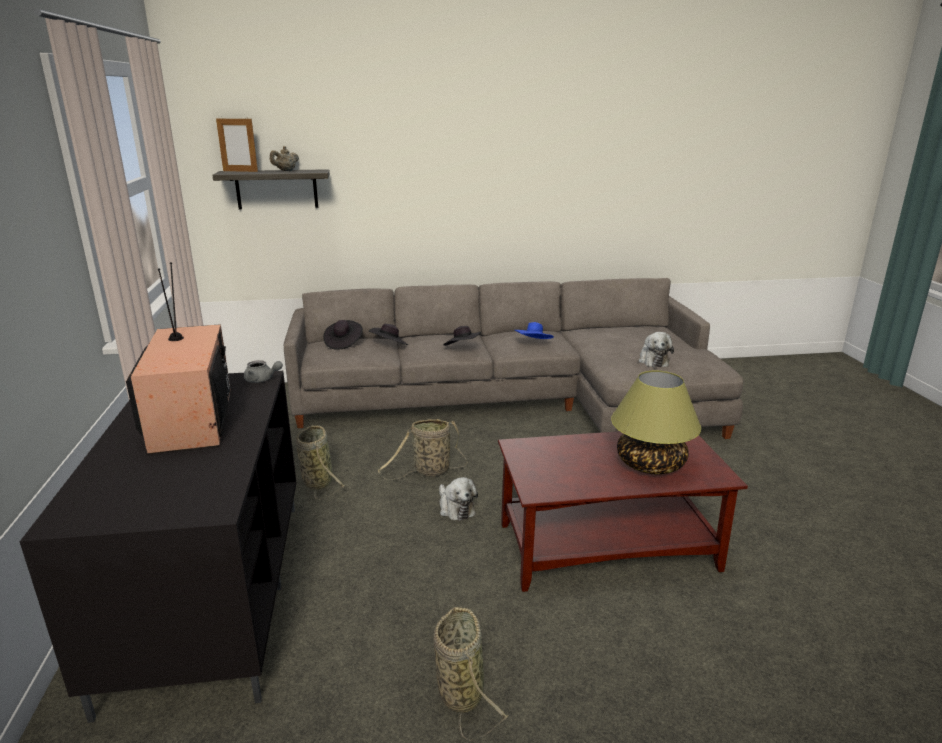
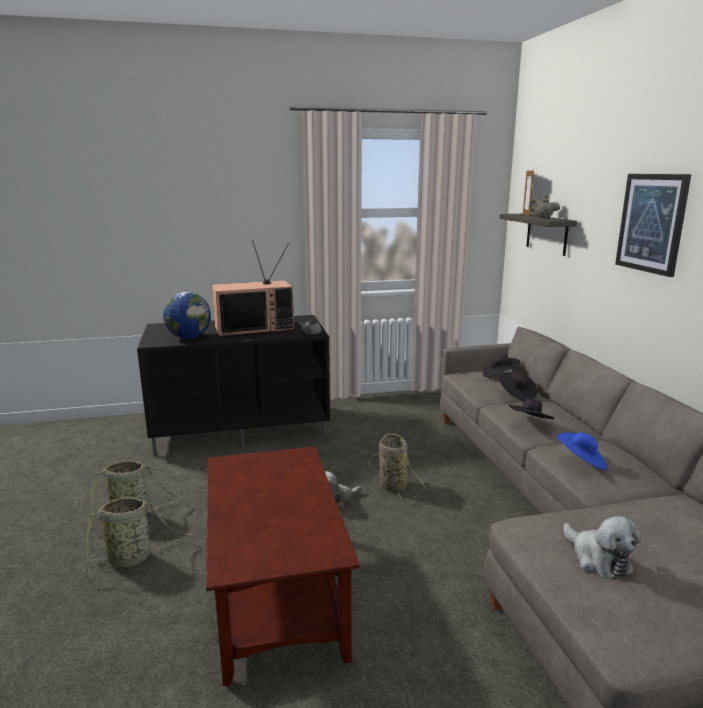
camera: 85 degrees right, 5 degrees down
(202, 474) = (189, 337): none -> globe
(317, 481) = (365, 440): basket -> basket (133, 558)
(432, 161) = (651, 223): none -> picture
(649, 464) = (263, 522): table lamp -> none
(653, 360) = (598, 559): plush toy -> plush toy turned 105 degrees counterclockwise

